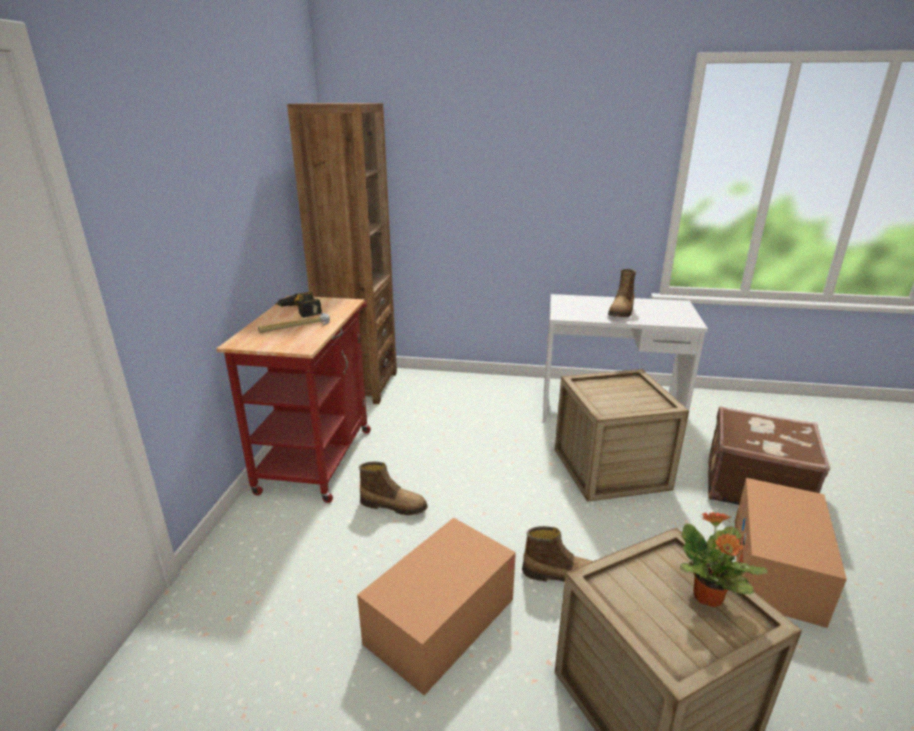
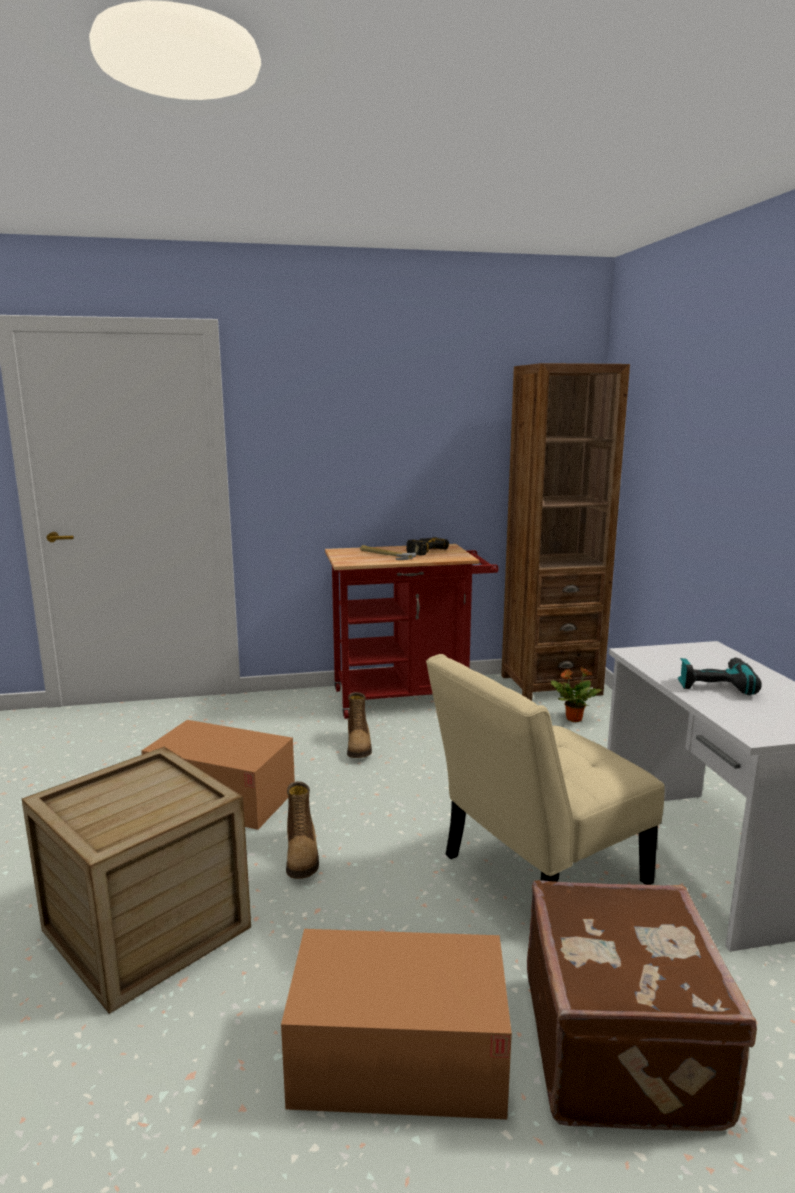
camera: 70 degrees right, 10 degrees down
(610, 469) = (536, 873): crate -> beige chair
(621, 312) = (715, 684): boot -> power drill
(707, 597) = (140, 817): potted plant -> potted plant (573, 719)

